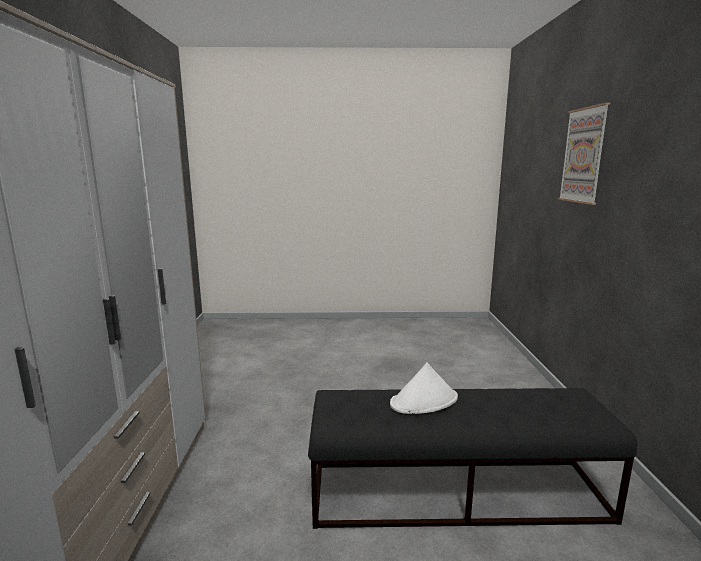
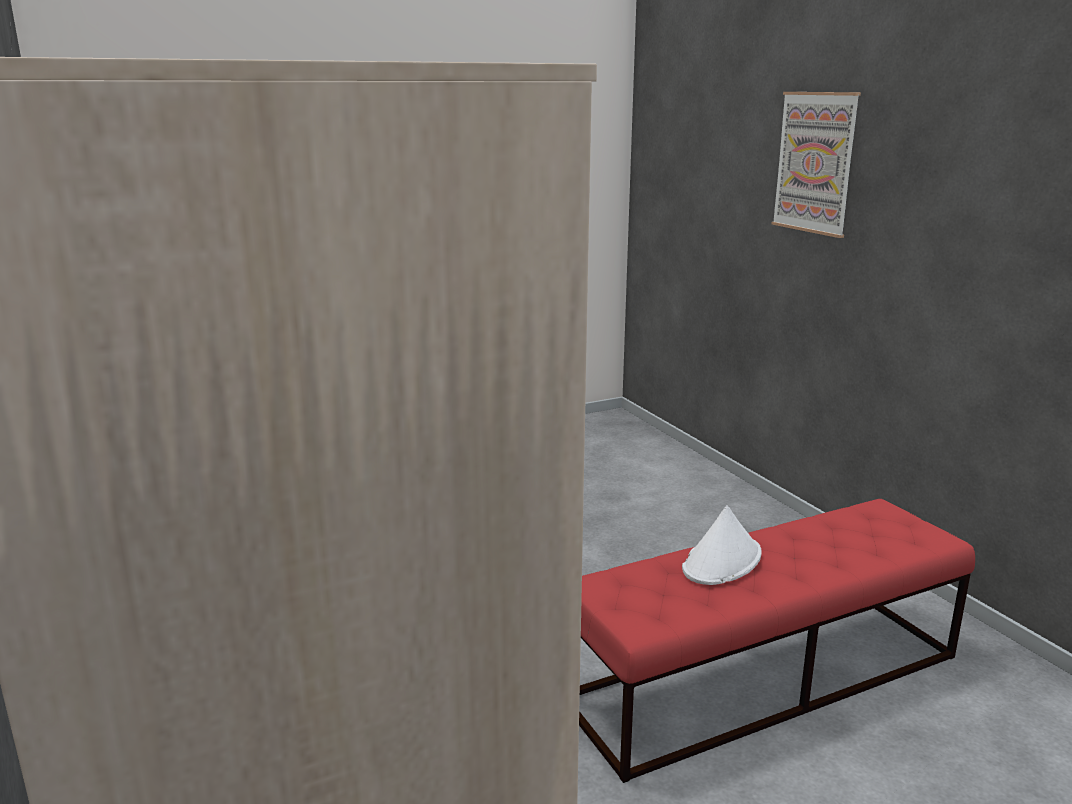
camera: 25 degrees left, 5 degrees up
(457, 492) = (763, 677): black bench -> red bench

